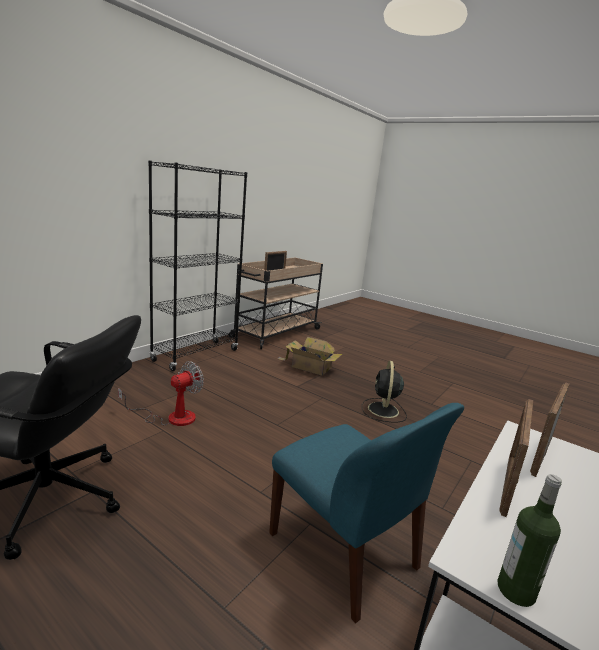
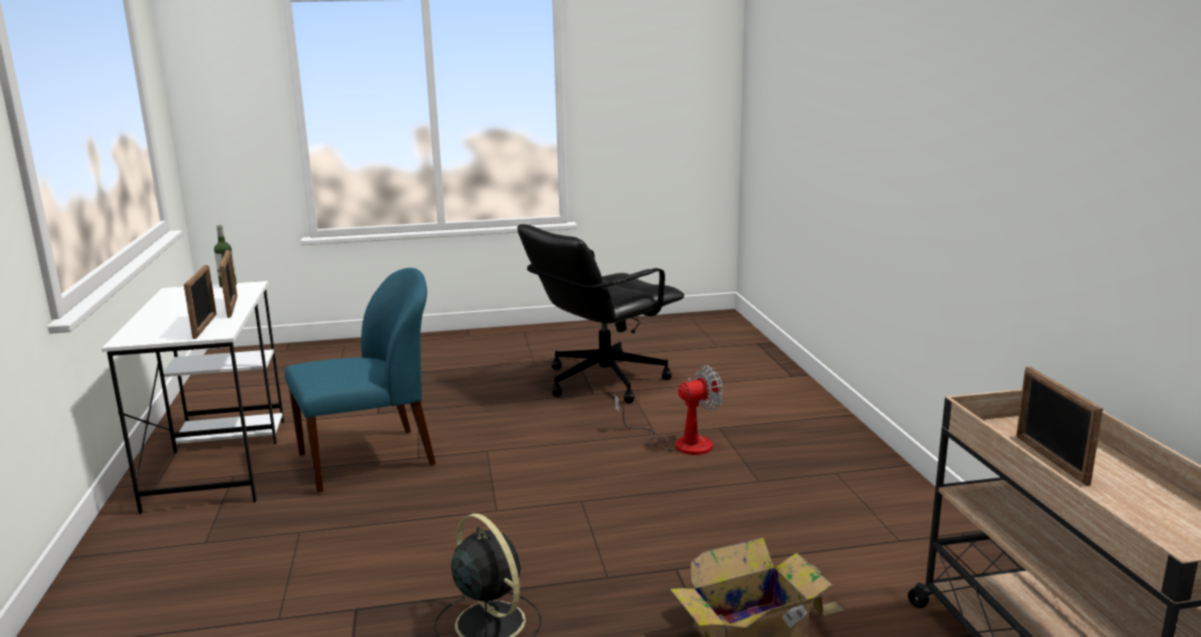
camera: 135 degrees right, 0 degrees up
(171, 417) = (680, 443): fan -> fan turned 105 degrees counterclockwise
(196, 355) = (905, 511): black bookcase -> none
(345, 552) = (370, 459): blue chair -> blue chair turned 150 degrees clockwise

